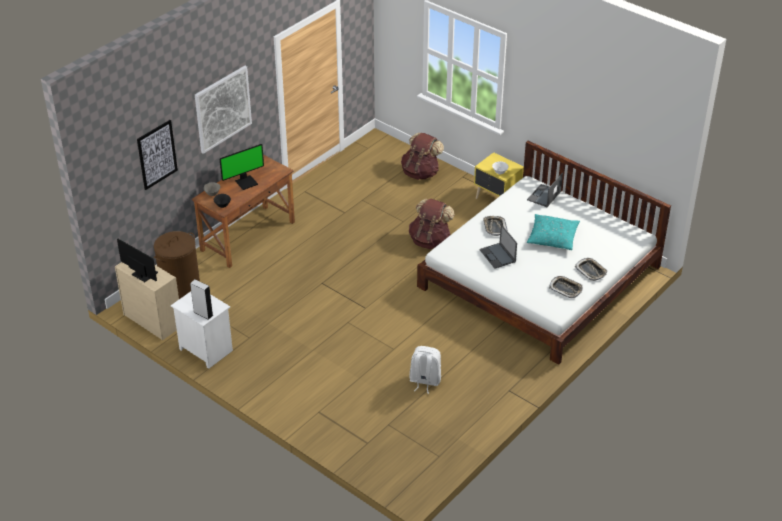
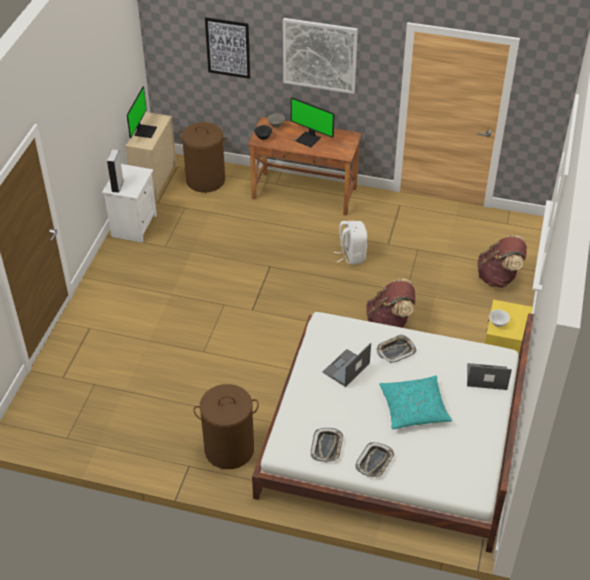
camera: 65 degrees right, 5 degrees up
(424, 381) = (168, 391): white backpack -> white backpack (351, 255)
(505, 364) = (229, 449): none -> brown laundry basket

